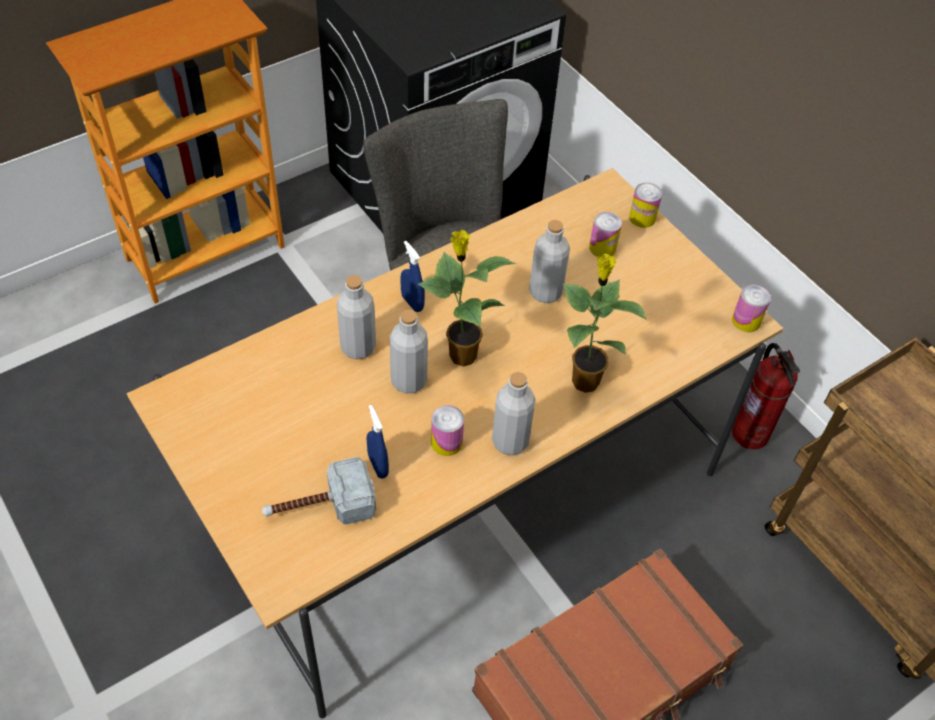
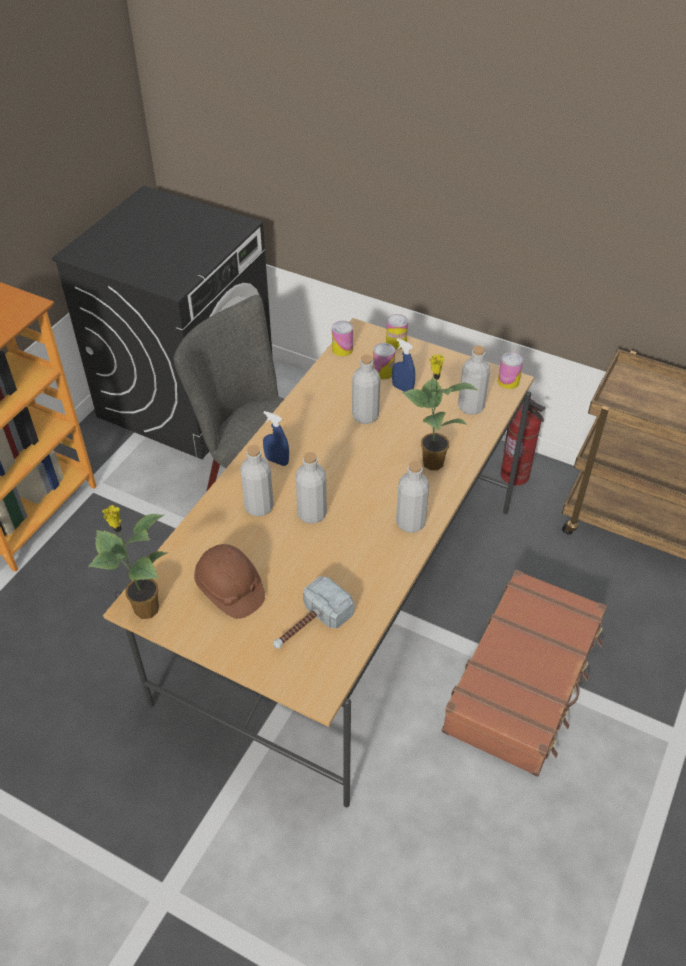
camera: 25 degrees left, 5 degrees down
(266, 426) = (229, 590): none -> brown hard hat
(378, 466) = (331, 579): blue spray bottle -> blue spray bottle (402, 389)
(446, 442) = (368, 543): can -> can (342, 349)
(461, 354) = (336, 481): potted plant -> potted plant (144, 609)
(678, 333) = (471, 407): none -> grey bottle

